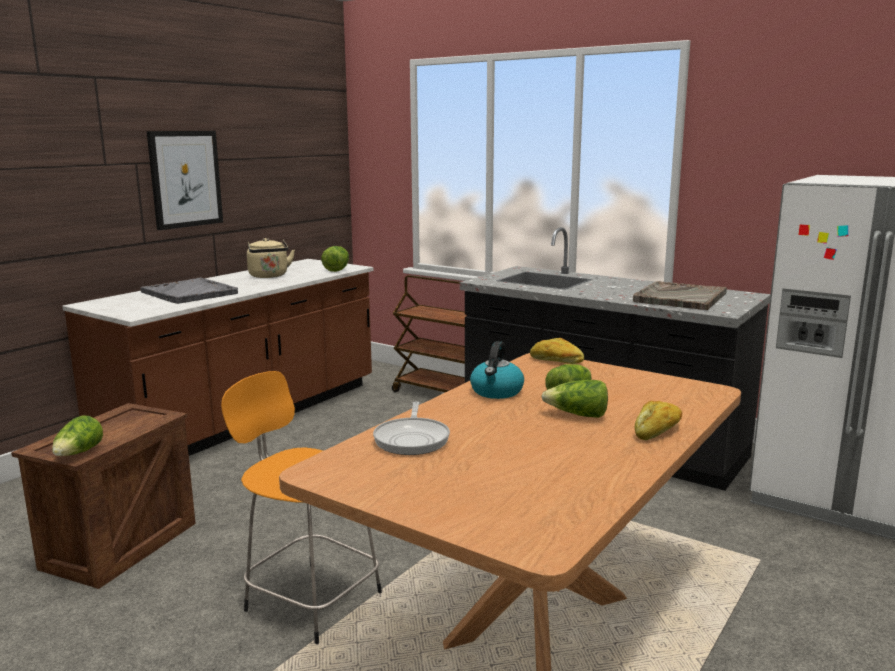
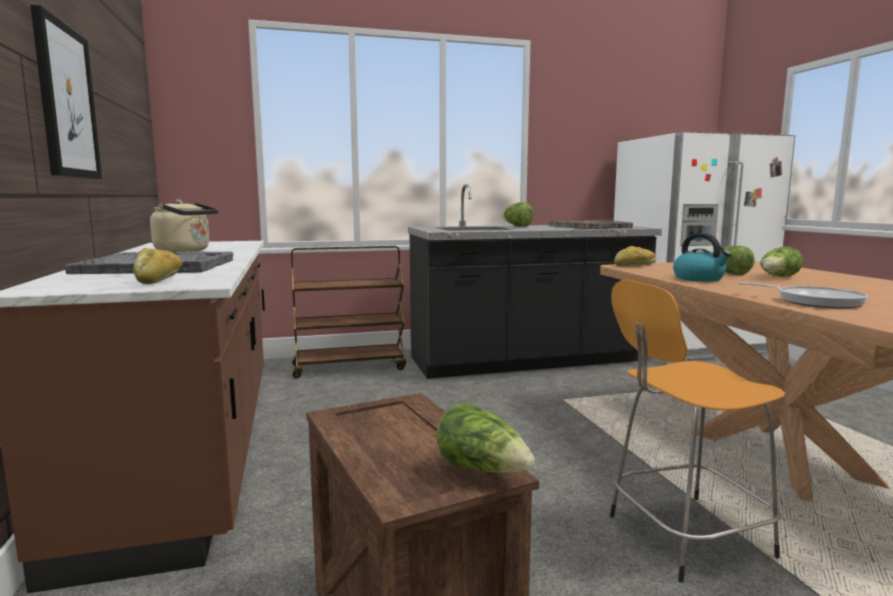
camera: 50 degrees left, 5 degrees down
(337, 270) = (239, 243): lettuce -> lettuce (516, 226)
(658, 431) = (826, 274): bread -> bread (160, 279)

